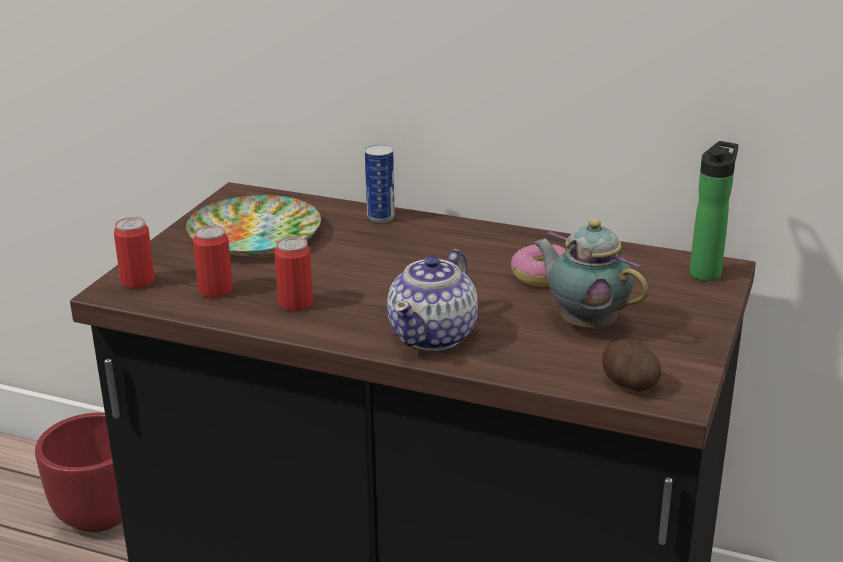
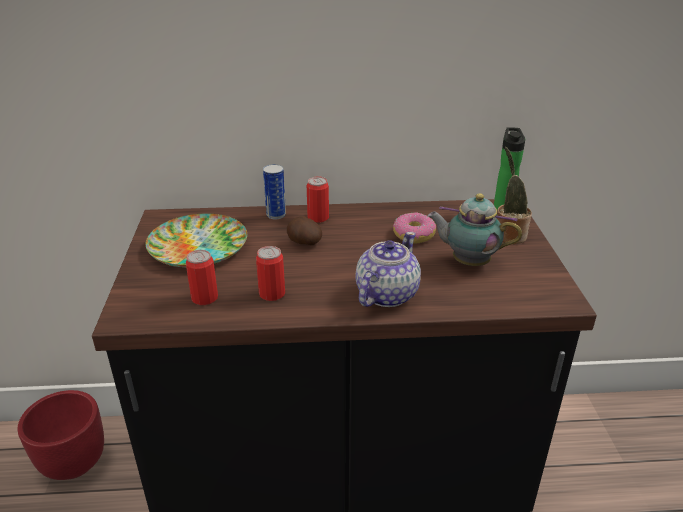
camera: 25 degrees left, 5 degrees up
(137, 281) = (137, 305): can -> can (318, 217)
(434, 335) = (385, 295): teapot -> teapot turned 150 degrees counterclockwise
(628, 384) = (531, 299): potato -> potato (304, 243)
(682, 303) = (508, 235): none -> potted plant

